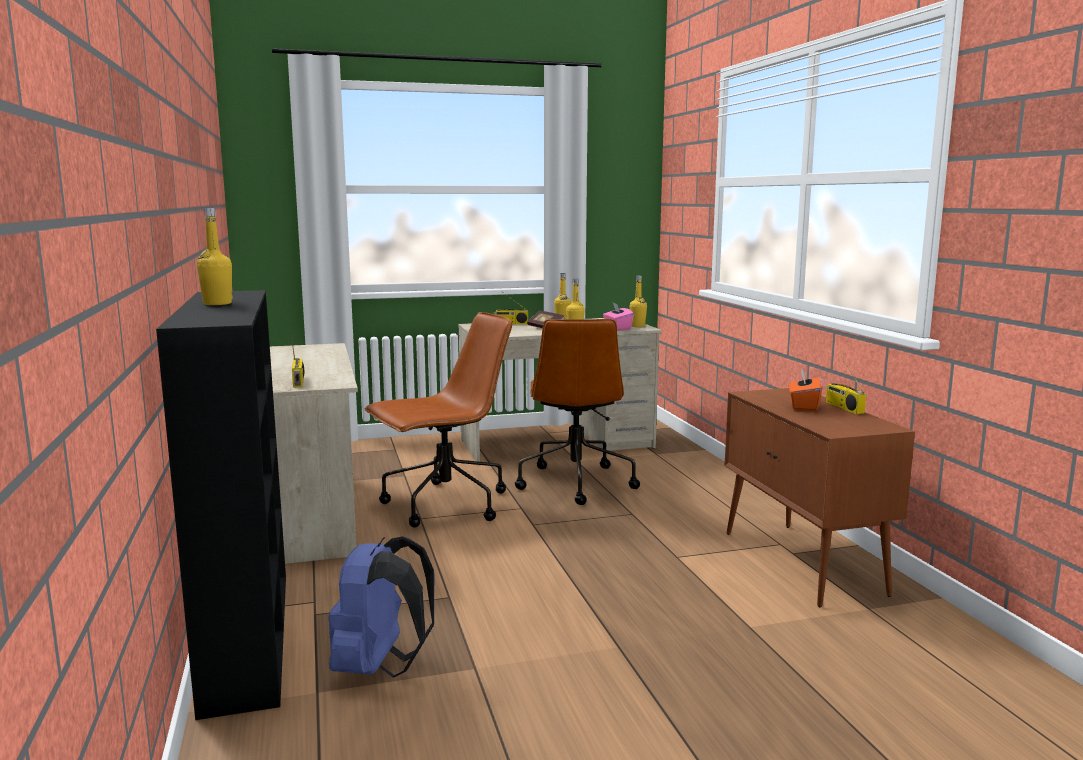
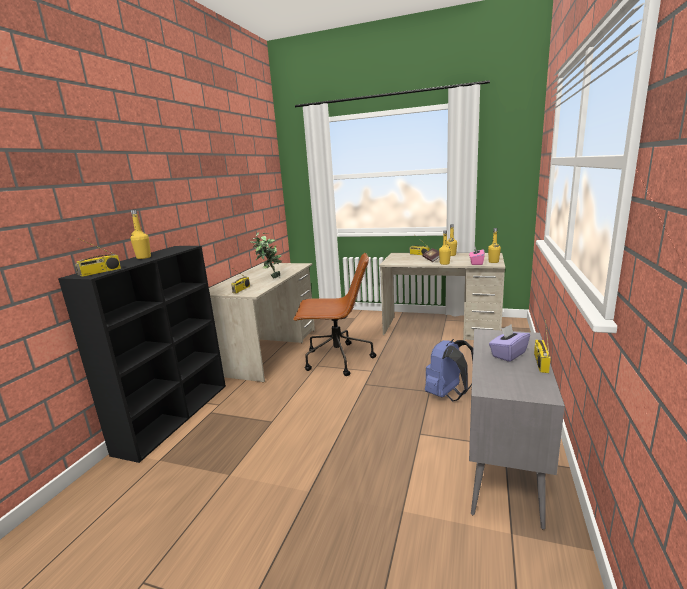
camera: 35 degrees right, 5 degrees up
(223, 319) = (100, 272): none -> radio
(315, 365) = (270, 278): none -> potted plant
(380, 667) = (196, 455): blue backpack -> blue backpack (448, 395)
(575, 482) = (421, 359): brown office chair -> none
(803, 563) = (503, 469): brown cabinet -> grey cabinet
(804, 406) = (508, 354): orange tissue box -> purple tissue box

